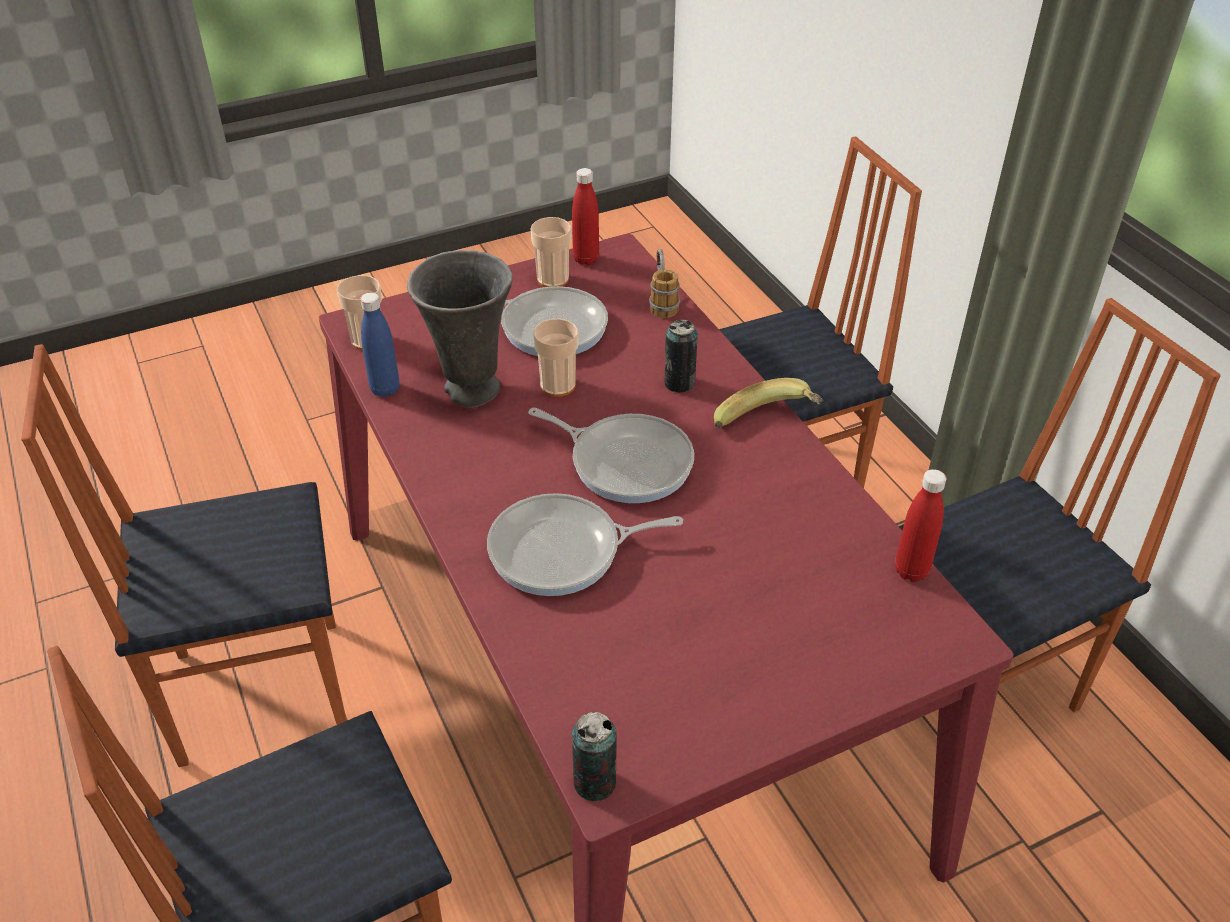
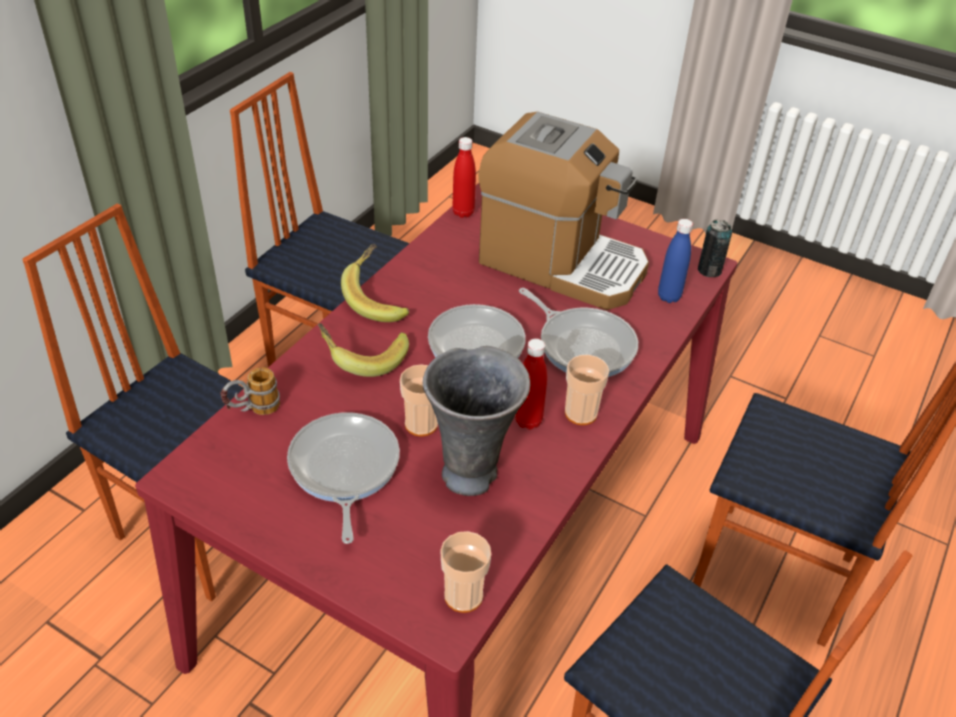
camera: 125 degrees left, 0 degrees up
(385, 389) = (518, 535): blue bottle -> blue bottle (669, 297)
(553, 279) = (262, 504): cup -> cup (581, 413)
(586, 259) = (208, 496): red bottle -> red bottle (528, 421)
(679, 383) = (363, 358): can -> banana
(728, 615) = (561, 263): none -> coffee machine

